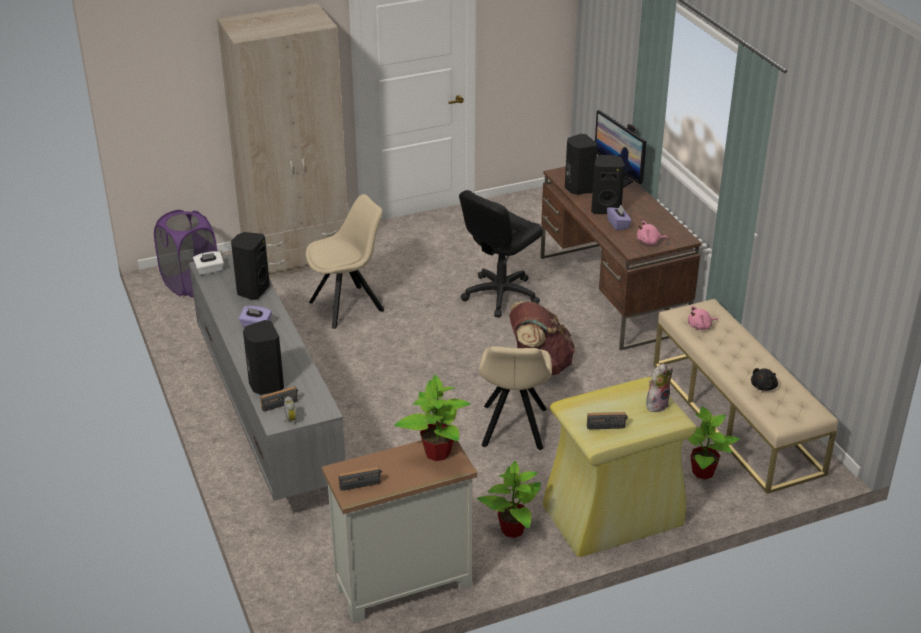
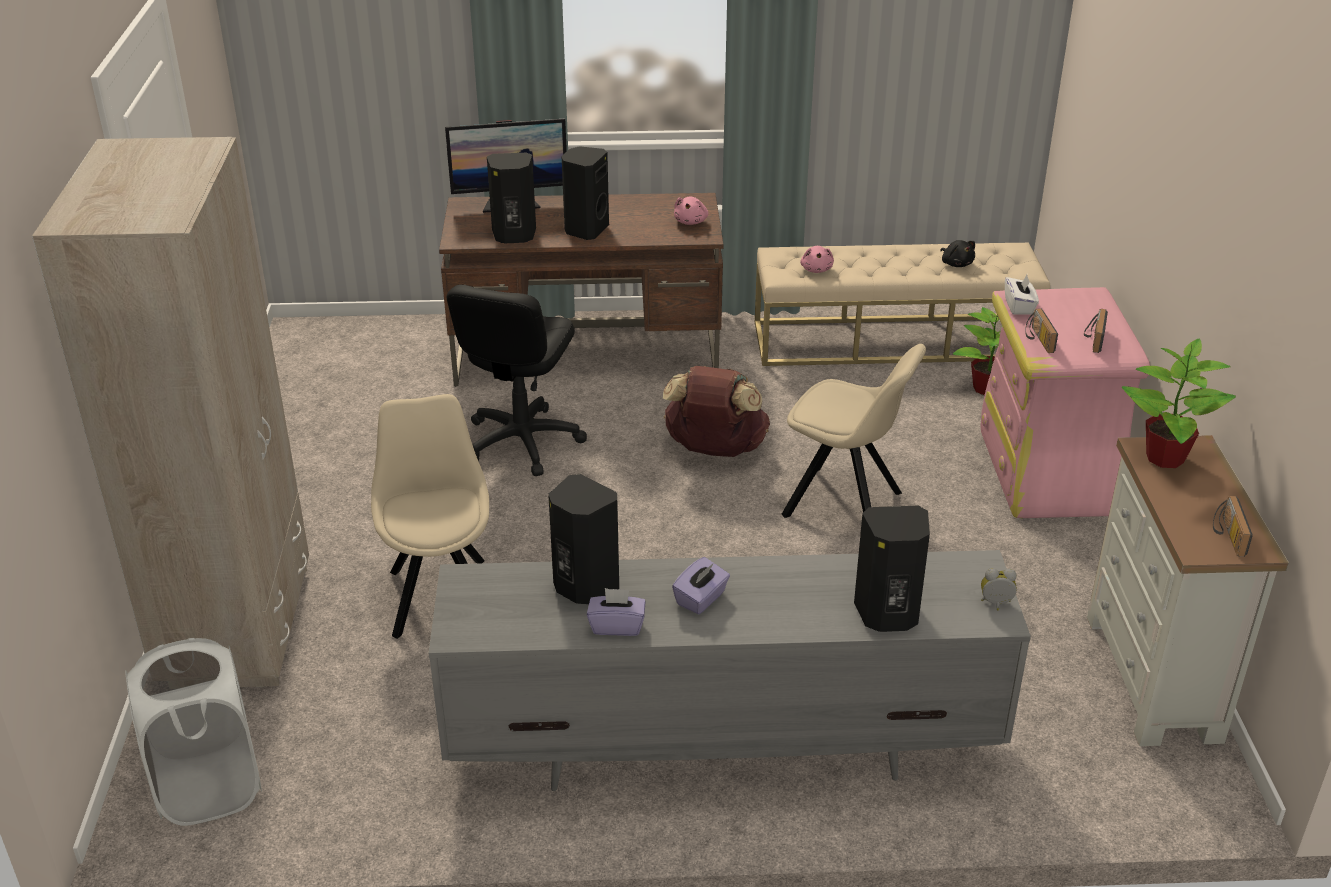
camera: 70 degrees left, 0 degrees up
(190, 284) = (209, 787): purple laundry basket -> white laundry basket
(209, 270) = (478, 629): white tissue box -> white tissue box (1019, 306)
(279, 403) = (944, 607): radio -> radio (1037, 339)
(500, 295) = (521, 442): black office chair -> black office chair turned 45 degrees clockwise
(512, 530) = (1058, 555): potted plant -> none
(611, 514) = (1045, 471): yellow nightstand -> pink nightstand
(618, 224) = (632, 231): purple tissue box -> purple tissue box (617, 626)
(656, 404) = (1057, 298): plush toy -> none

